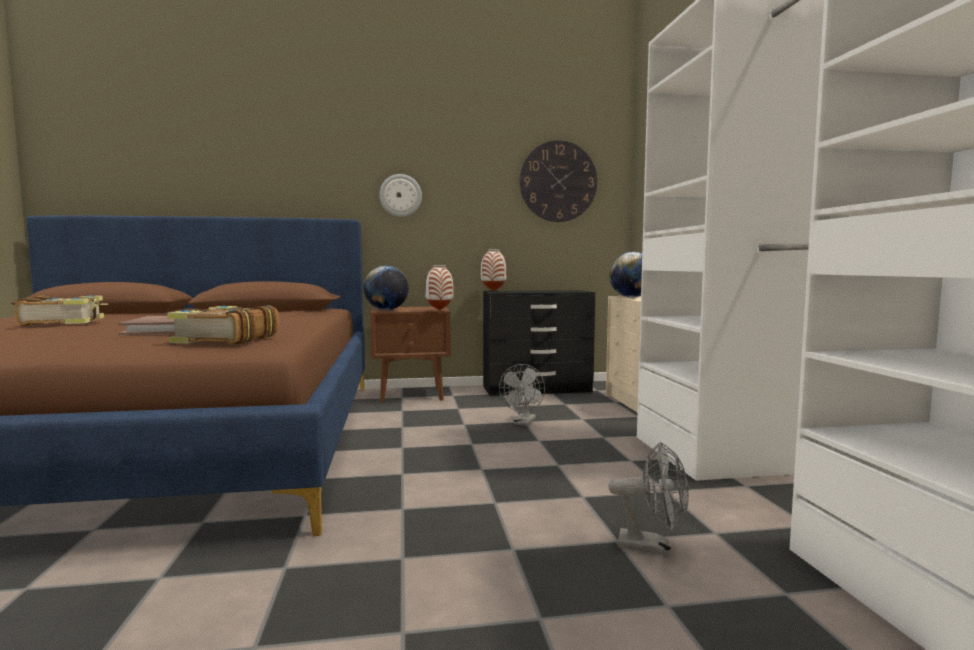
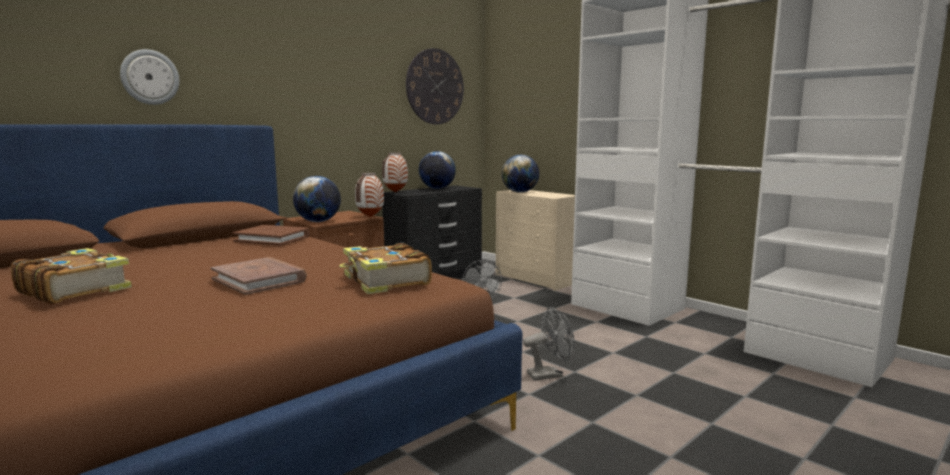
camera: 35 degrees left, 5 degrees up
(293, 313) = (272, 239): none -> brown book
(400, 195) = (302, 98): wall clock -> wall clock (150, 77)
(546, 290) = (437, 188): none -> globe
(652, 547) = (693, 370): grey fan -> grey fan (549, 374)

